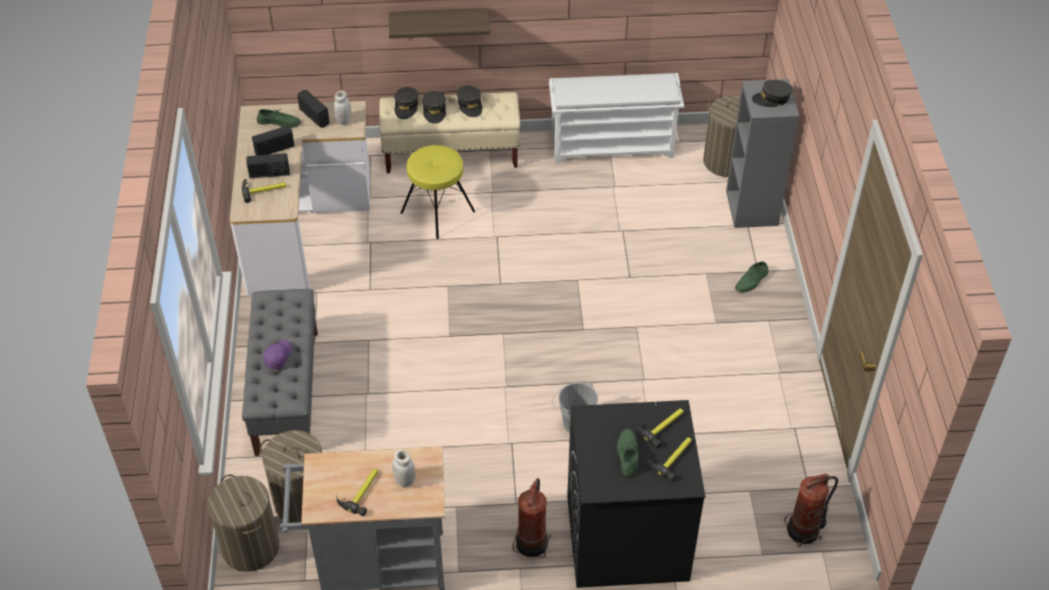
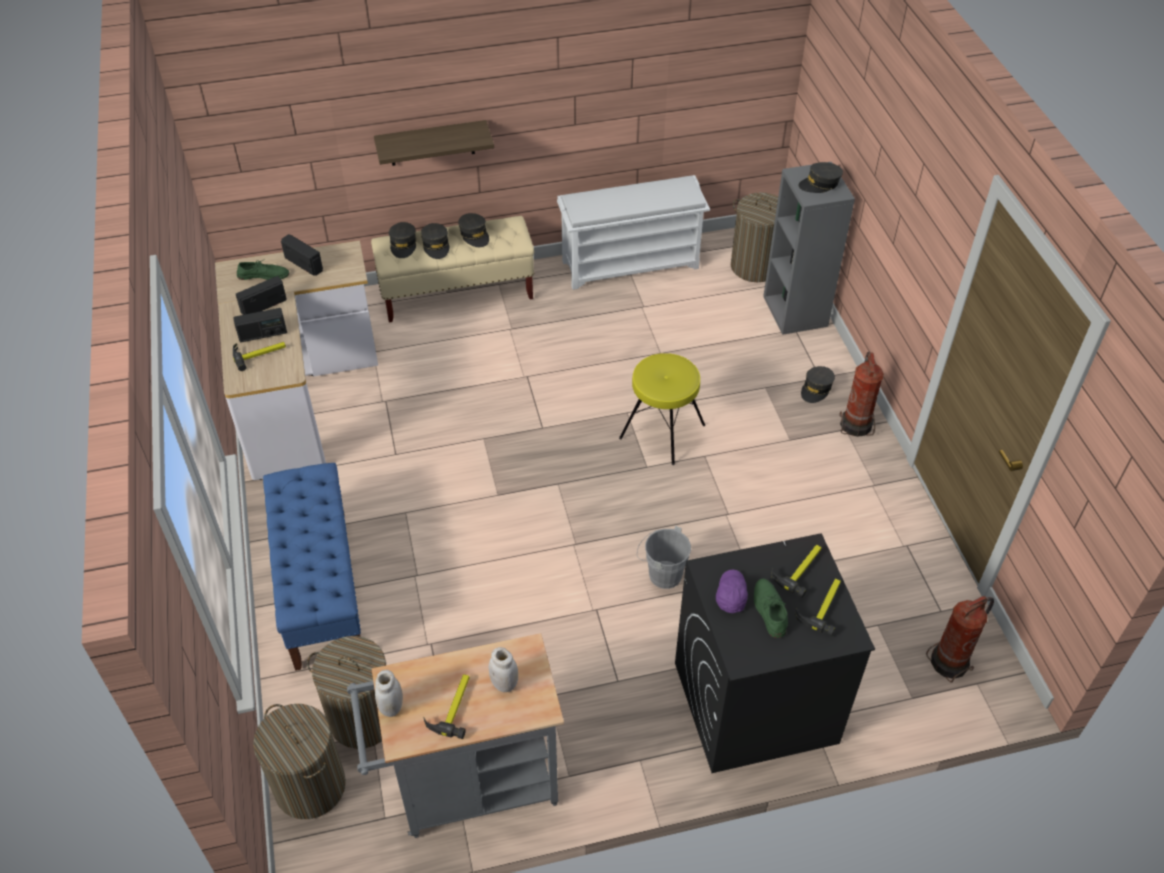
camera: 10 degrees left, 0 degrees up
(278, 357) = (308, 549): purple cap -> purple cap (731, 595)
(287, 391) = (320, 586): grey bench -> blue bench
(344, 120) = (339, 265): white jar -> white jar (391, 707)
(437, 212) = (455, 358): yellow stool -> yellow stool (662, 432)
(533, 542) = (648, 725): fire extinguisher -> fire extinguisher (856, 424)
(752, 281) = (816, 389): green shoe -> grey cap

